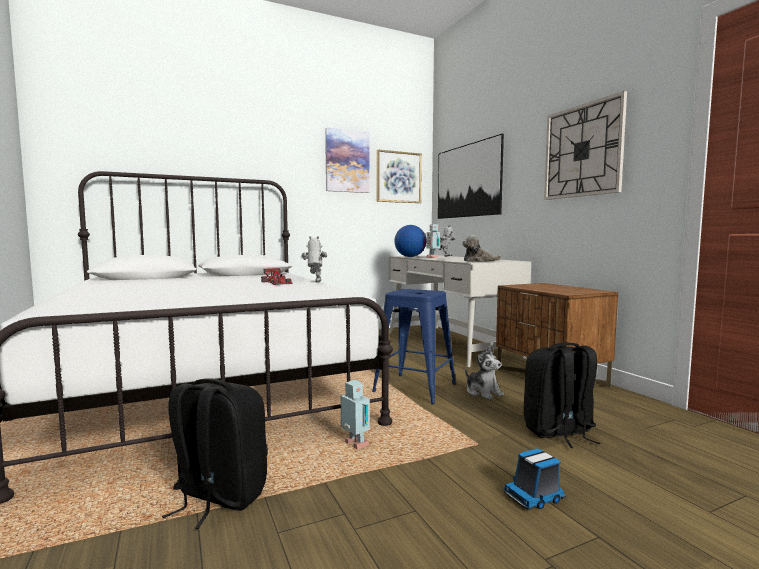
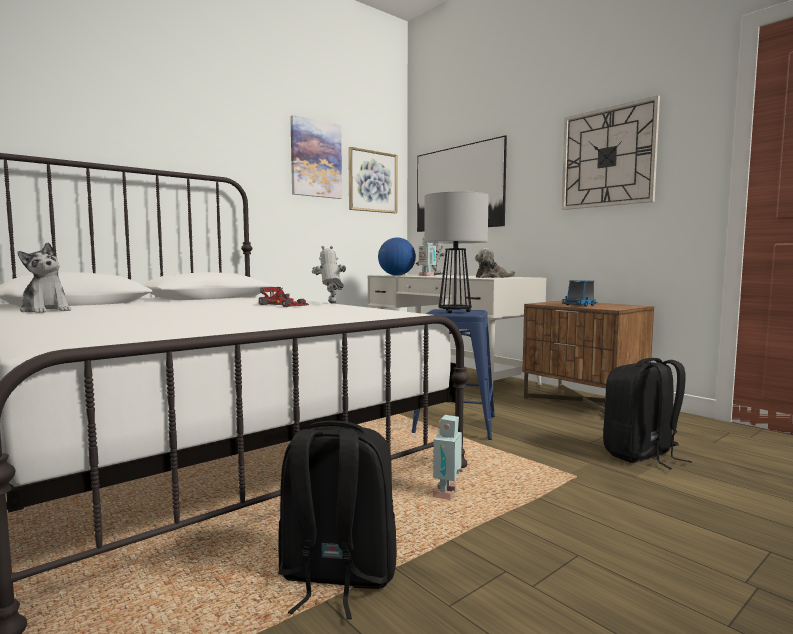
camera: 15 degrees left, 0 degrees up
(355, 446) = (447, 494): toy robot -> toy robot turned 105 degrees counterclockwise
(413, 292) = (455, 312): none -> table lamp
(483, 392) = (531, 423): plush toy -> plush toy (46, 310)
(535, 497) = (679, 522): toy truck -> toy truck (579, 305)

